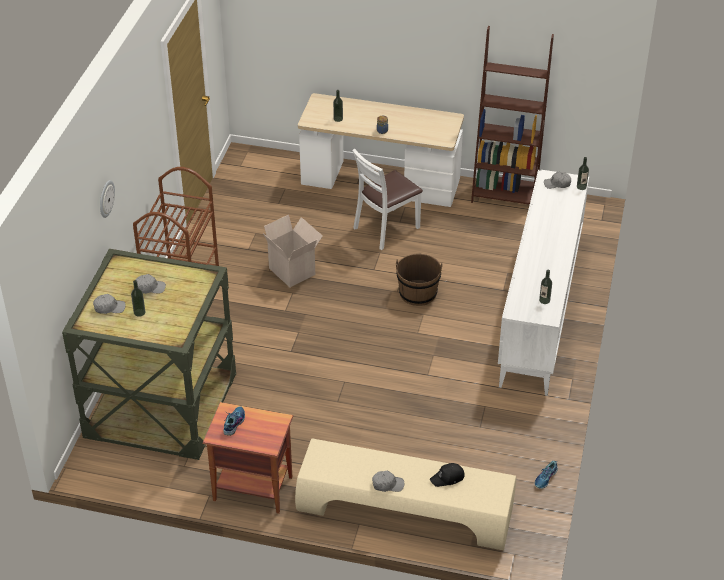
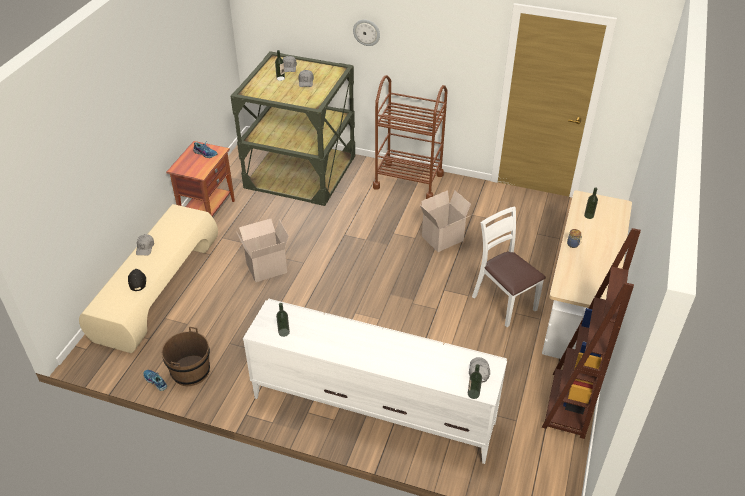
camera: 95 degrees right, 0 degrees up
(355, 413) = (267, 267): none -> cardboard box
(418, 293) = (408, 317): brown bucket -> brown bucket (190, 371)

